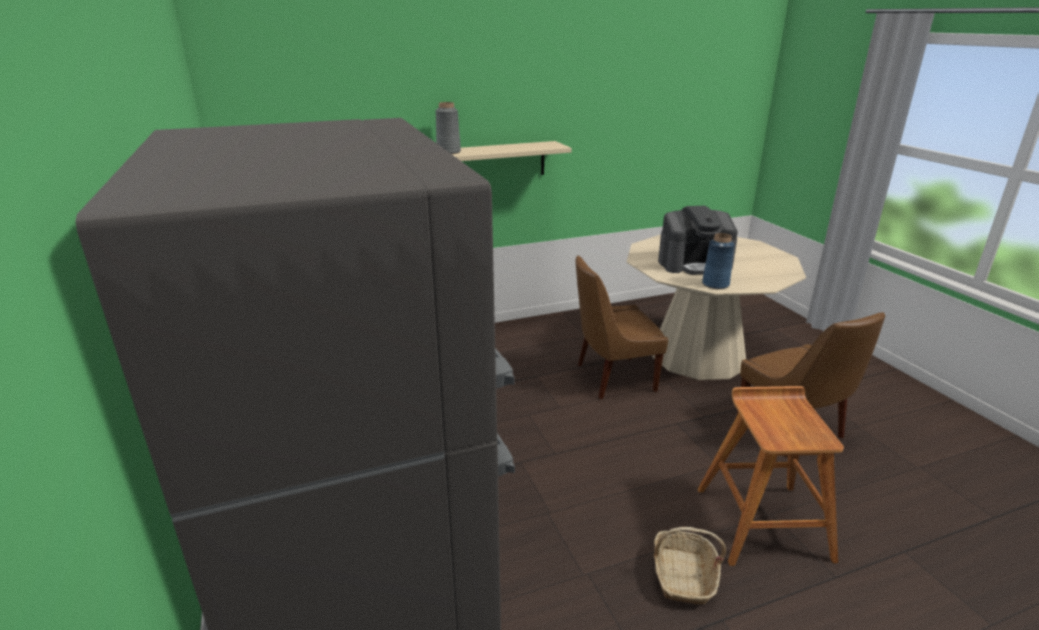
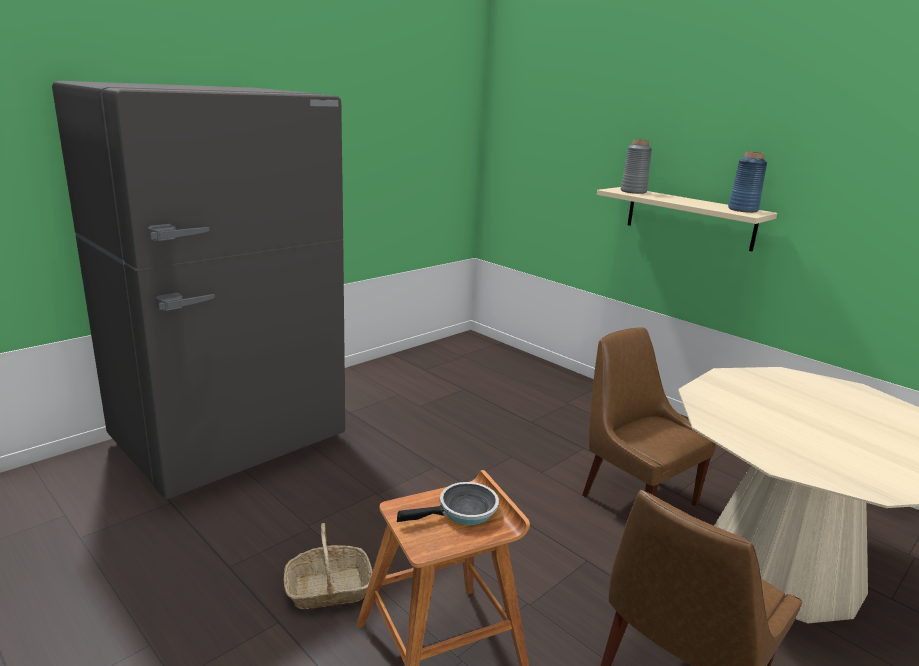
camera: 65 degrees right, 5 degrees down
(694, 264) = (778, 409): coffee machine -> none
(715, 284) = (725, 426): blue vase -> blue vase (743, 210)
(779, 413) = (463, 511): none -> frying pan

